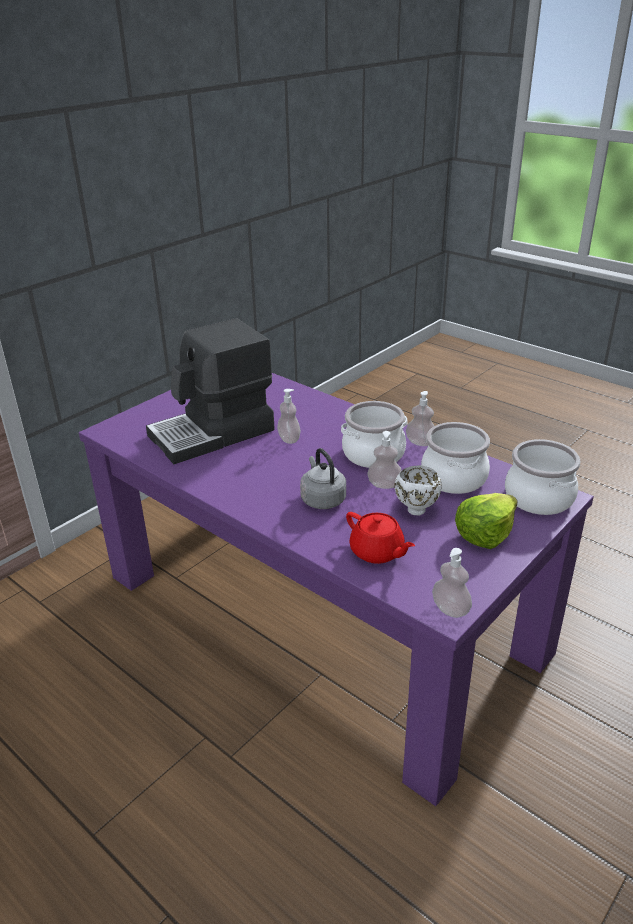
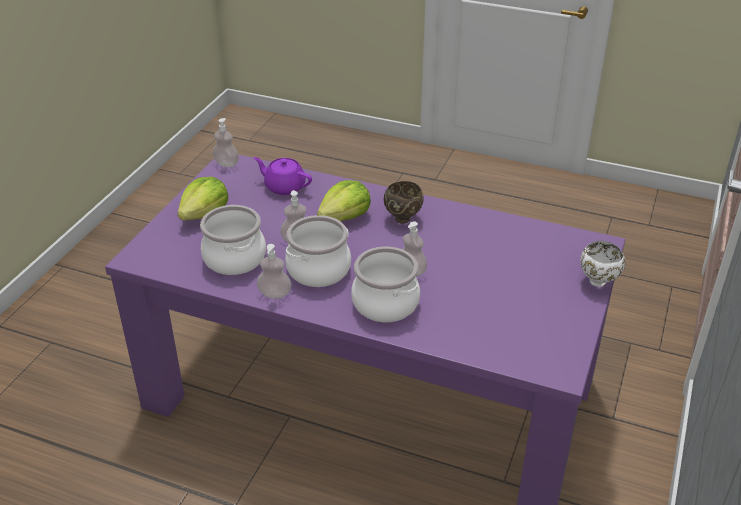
camera: 160 degrees right, 5 degrees up
(213, 433) = (493, 262): coffee machine -> none
(262, 486) = (403, 218): none -> brown bowl
(322, 499) = (345, 217): grey kettle -> lettuce
(377, 552) = (284, 186): red teapot -> purple teapot
(416, 509) = (263, 223): white bowl -> white bowl (598, 282)
(538, 498) = (156, 253): cooking pot -> cooking pot (386, 303)

